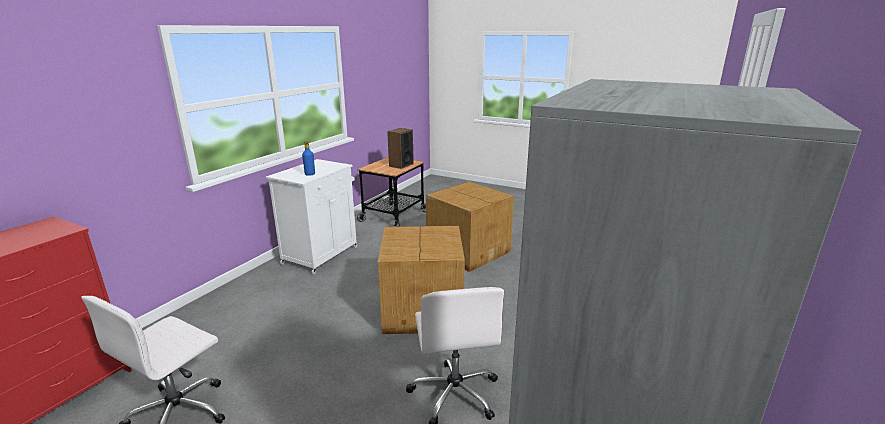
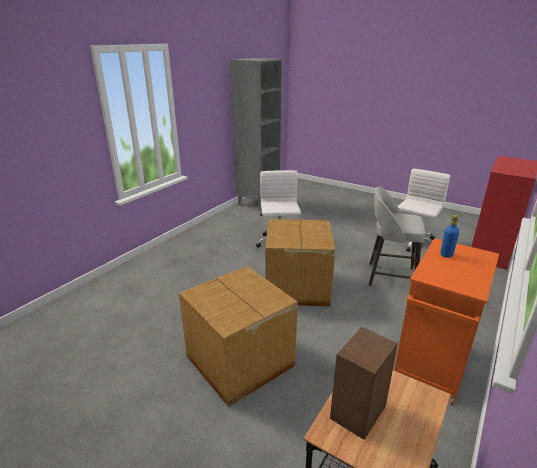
camera: 175 degrees left, 5 degrees up
(294, 330) = (389, 277): none -> grey stool
(321, 255) = (431, 365): white cabinet -> orange cabinet

